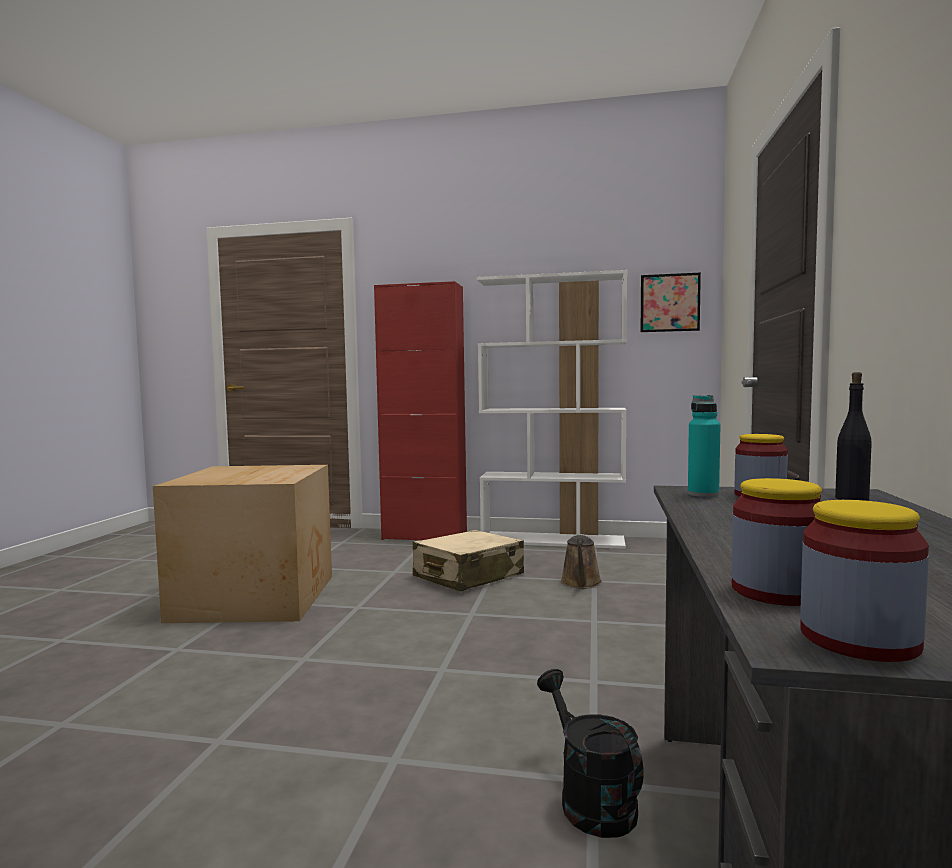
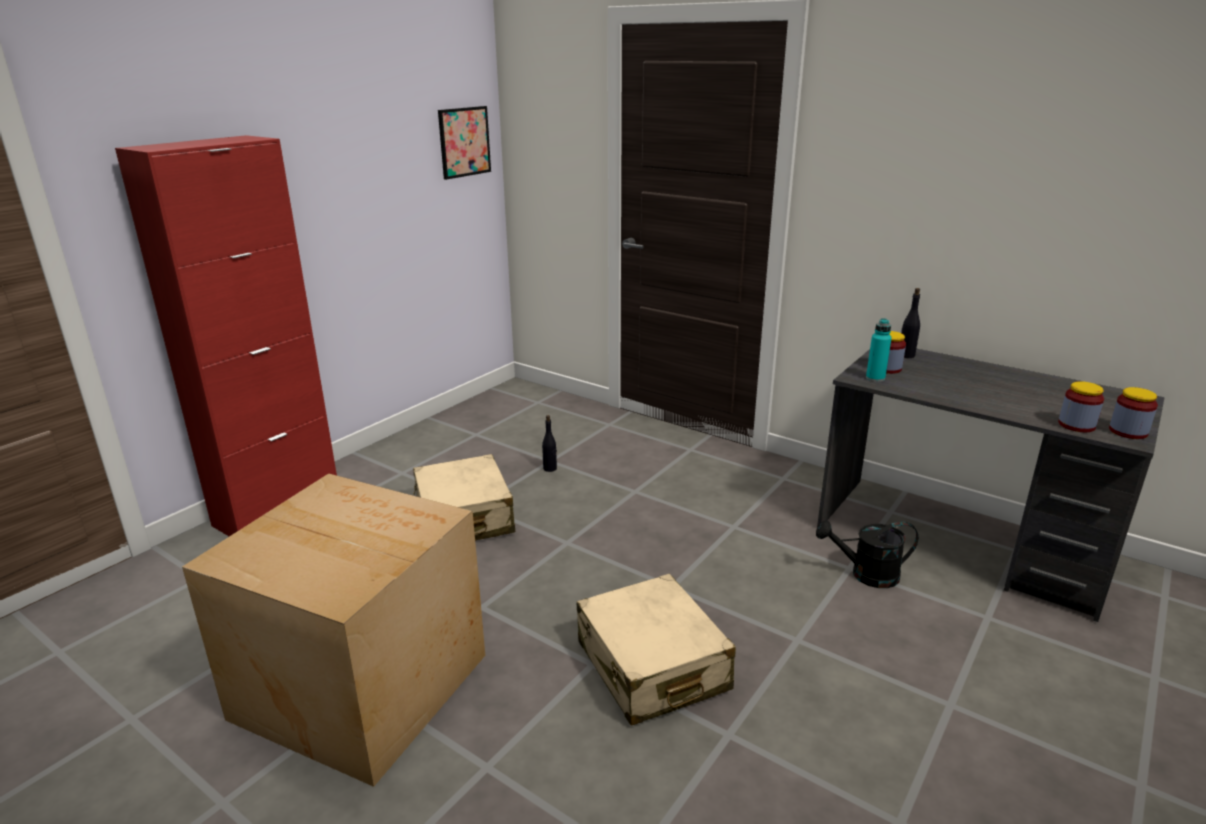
camera: 65 degrees left, 20 degrees up
(310, 684) = (652, 666): none -> beige suitcase
(553, 540) = (413, 440): white bookcase -> none
(581, 583) = (550, 468): brown watering can -> black bottle

